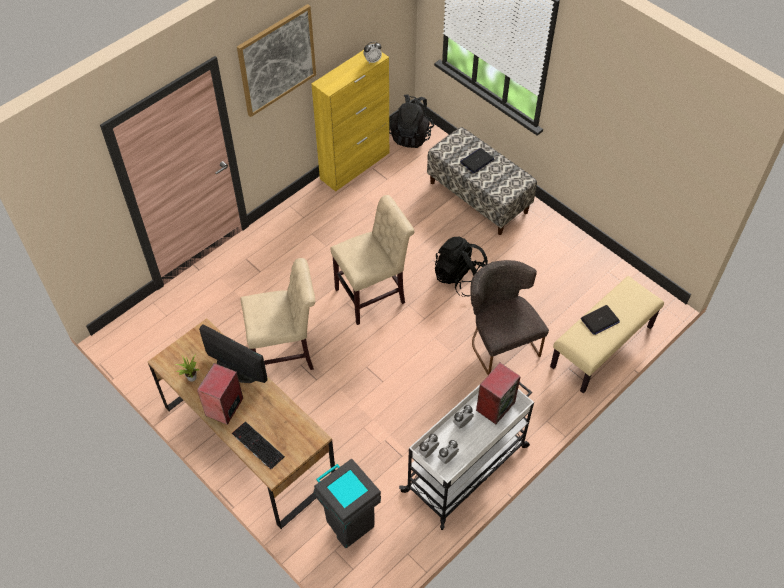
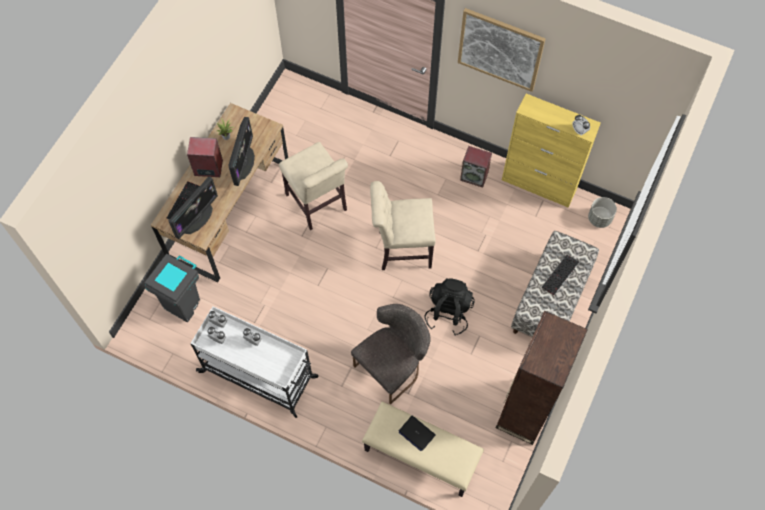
camera: 70 degrees right, 10 degrees up
(286, 436) = (197, 218): none -> monitor
(373, 295) = (401, 249): beige chair -> beige chair turned 135 degrees clockwise
(411, 135) = (599, 218): black backpack -> grey planter
(477, 161) = (560, 275): laptop -> keyboard
(495, 405) = (278, 361): speaker -> speaker (474, 176)
(581, 252) = (524, 411): none -> brown bookcase

